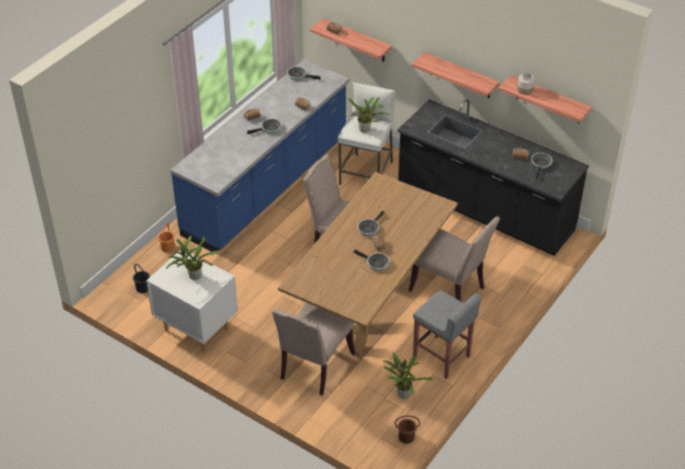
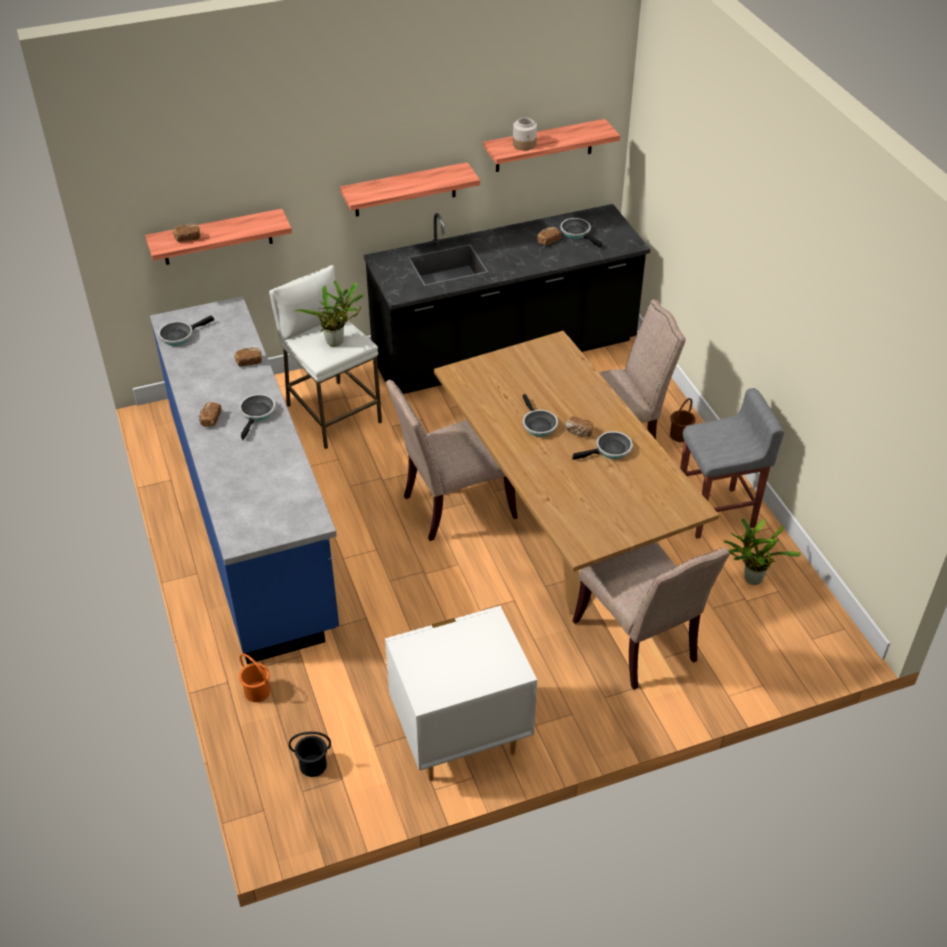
camera: 55 degrees left, 0 degrees up
(193, 276) = (460, 654): potted plant -> none
(406, 437) = (826, 613): brown bucket -> brown bucket (680, 435)

